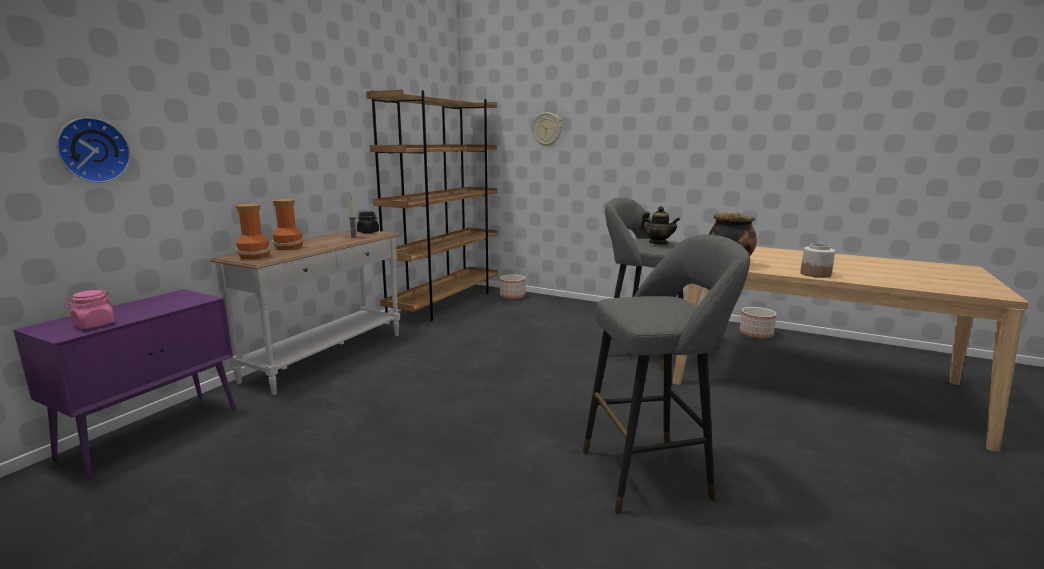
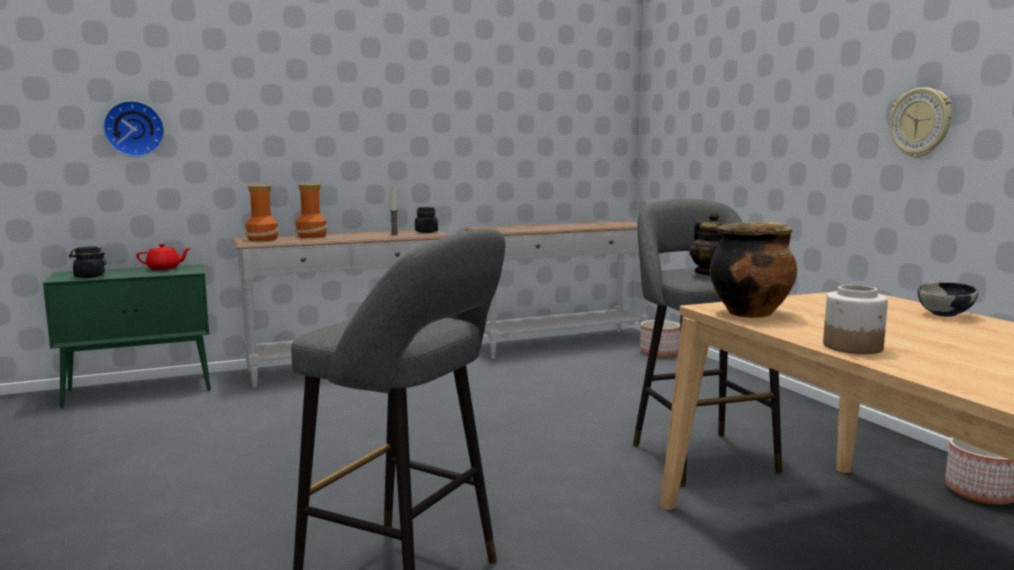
camera: 40 degrees right, 5 degrees down
(94, 325) = (89, 276): pink jar -> black jar
(154, 432) = (141, 390): purple cabinet -> green cabinet
(158, 300) = (164, 268): none -> red teapot
(445, 303) = (561, 344): brown bookcase -> white console table
(547, 129) = (723, 104): wall clock -> wall clock (921, 122)
(782, 251) = (945, 315): none -> bowl

